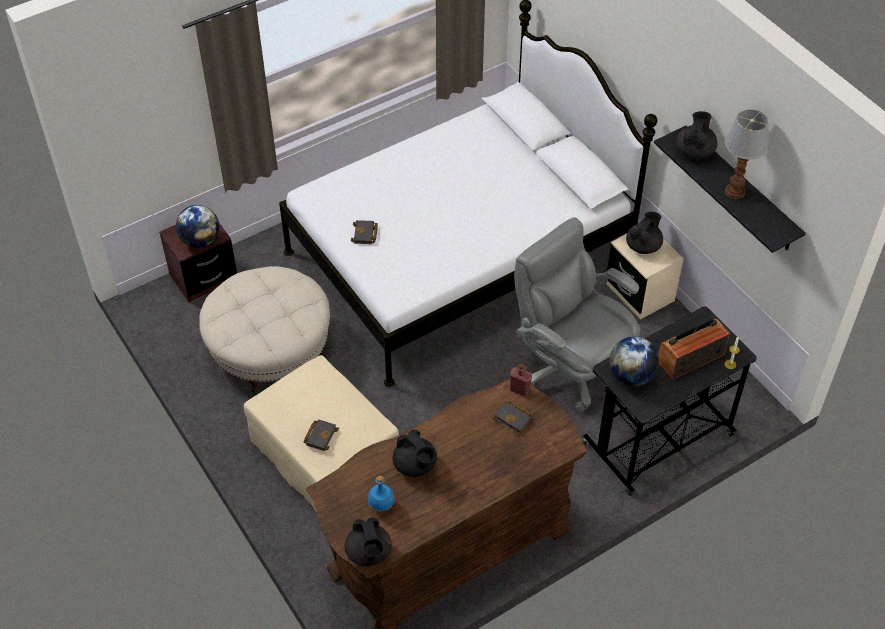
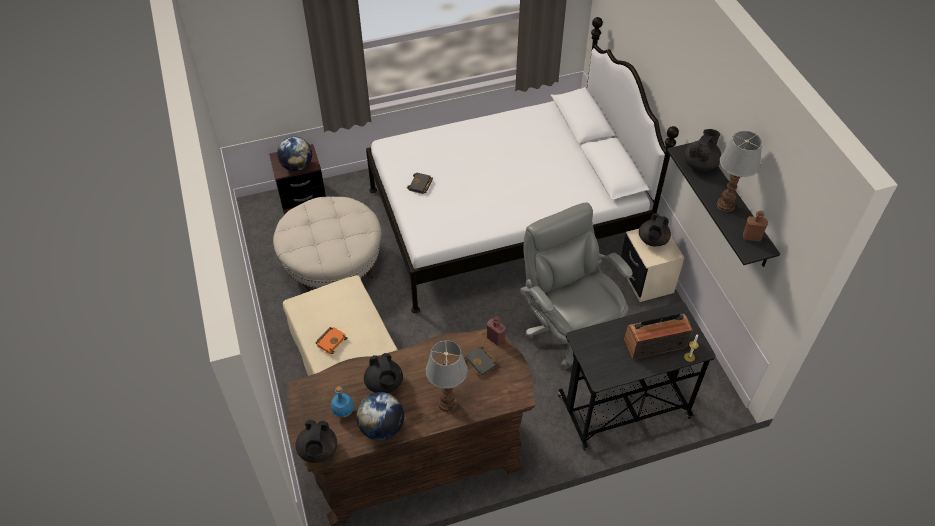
camera: 15 degrees right, 0 degrees up
(320, 435) = (331, 340): black book -> orange book
(491, 470) = (447, 403): none -> table lamp
(631, 375) = (598, 348): globe -> globe (382, 427)
(643, 246) = (652, 240): black teapot -> black teapot turned 150 degrees clockwise
(771, 221) = (751, 237): none -> brown bottle

